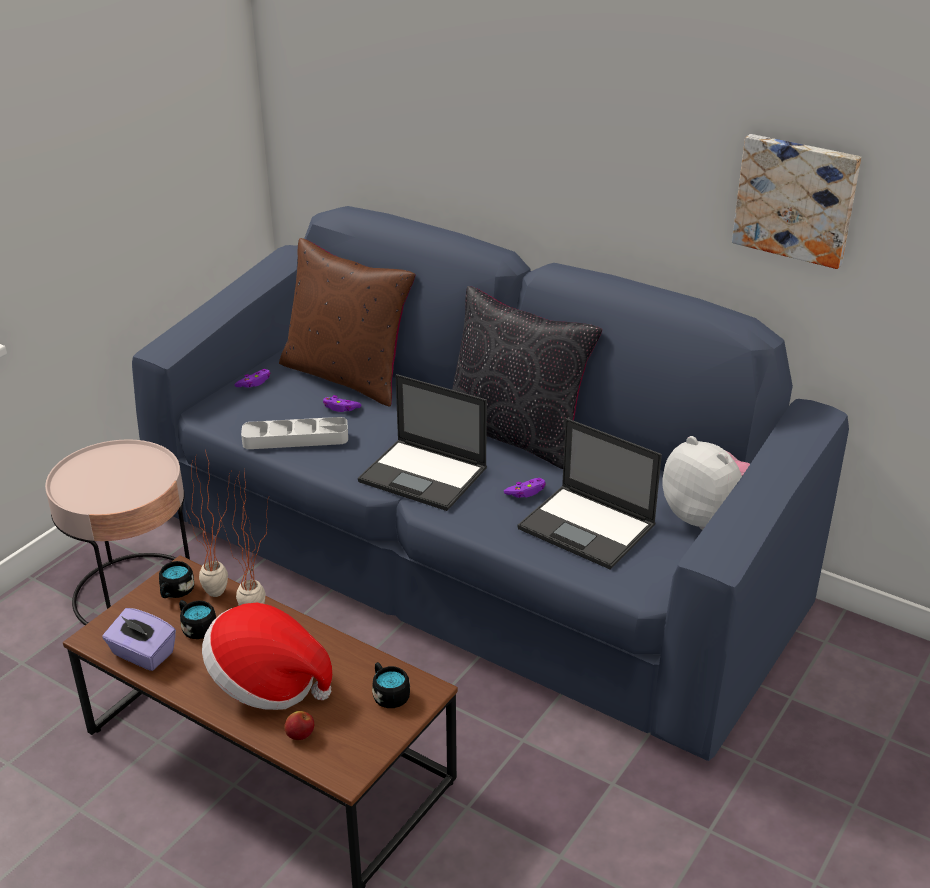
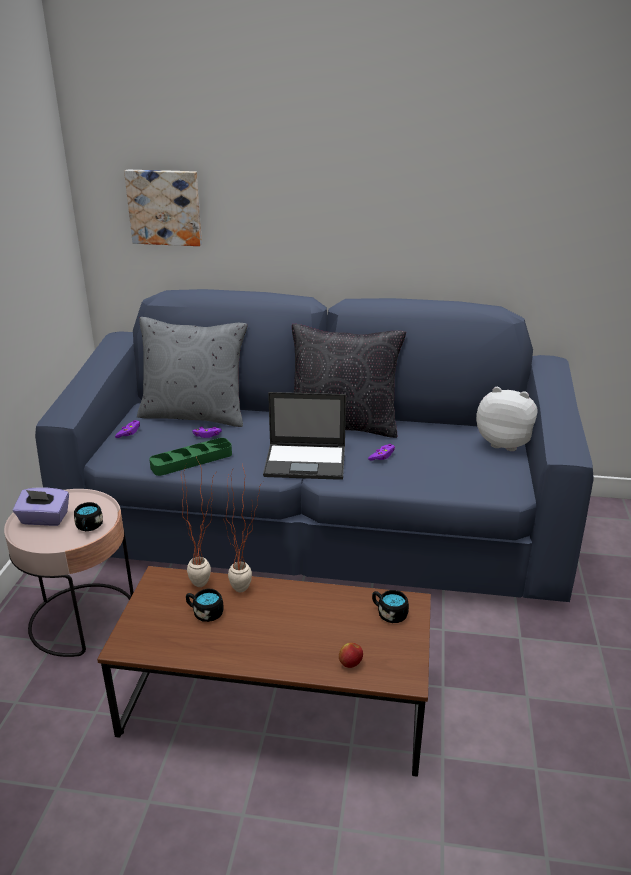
camera: 25 degrees left, 5 degrees down
(142, 654) = (175, 646): purple tissue box -> purple tissue box (44, 519)
(175, 592) = (166, 593): black mug -> black mug (89, 527)
(267, 683) = (293, 635): hat -> none
(295, 438) = (191, 460): grey tray -> green tray
(347, 376) = (194, 415): brown pillow -> grey pillow
(588, 527) = (442, 466): laptop -> none
(796, 199) = (521, 219): picture -> picture (165, 207)

